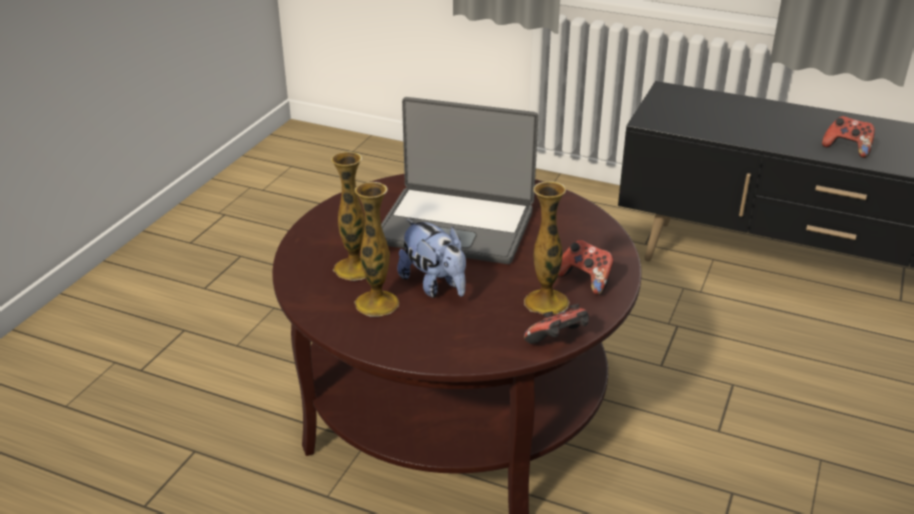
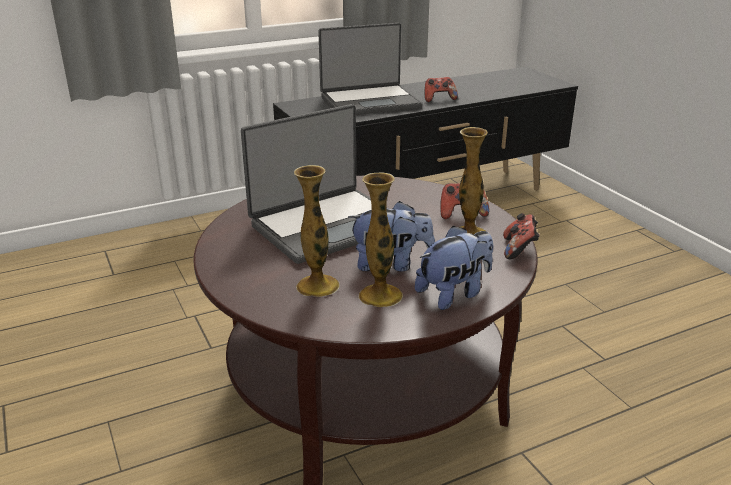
camera: 50 degrees left, 5 degrees down
(427, 338) = (454, 293): none -> plush toy
(756, 119) = (369, 102): none -> laptop

